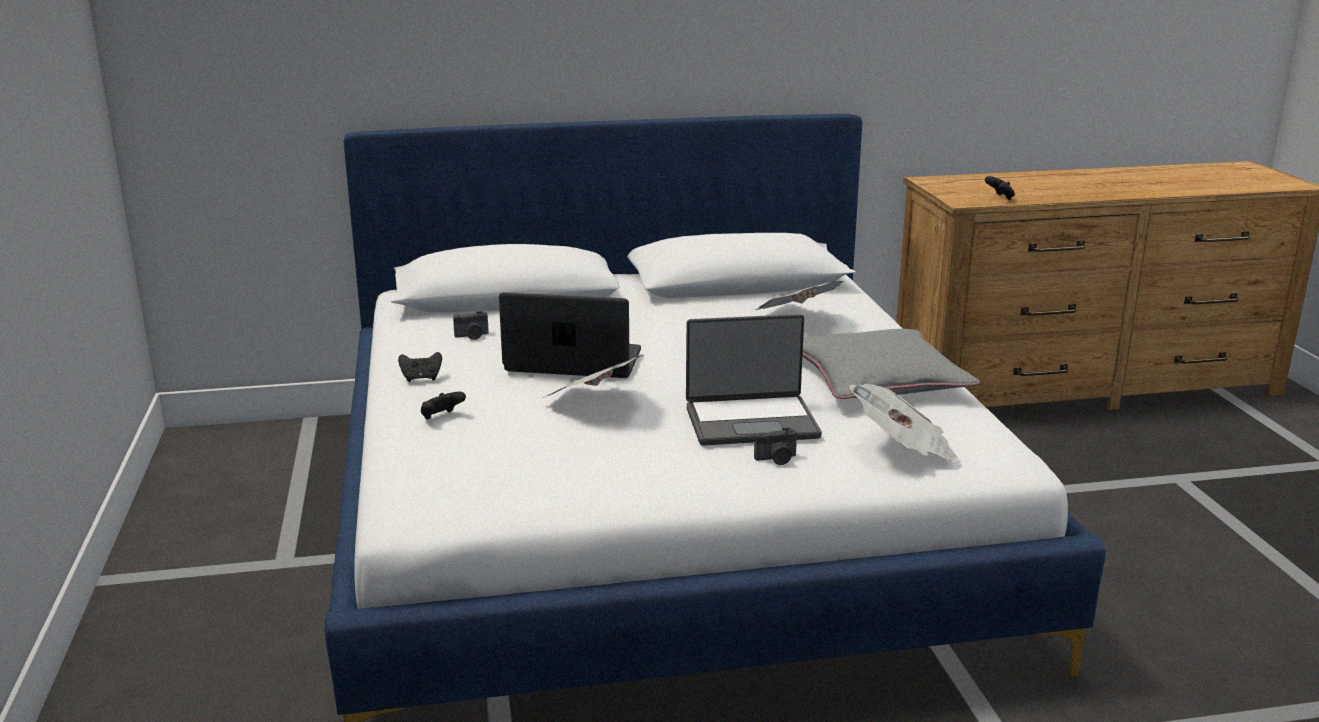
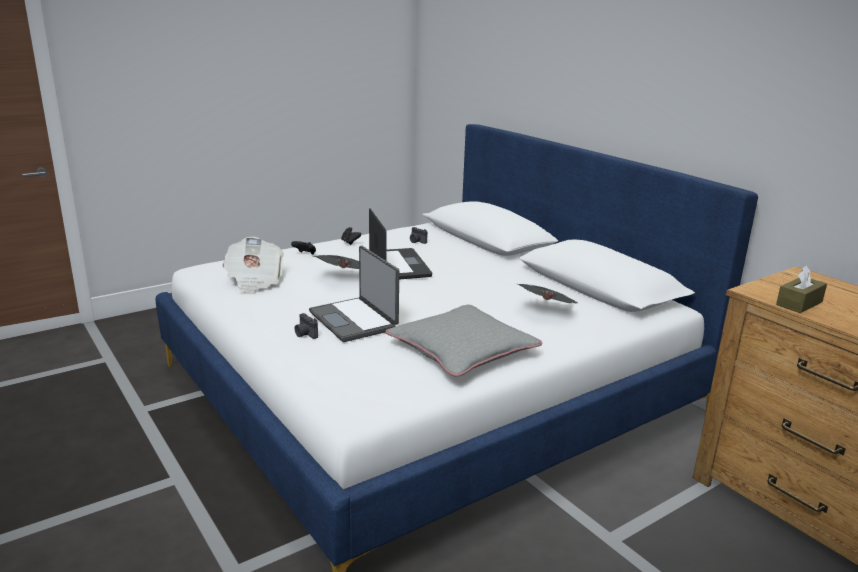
camera: 65 degrees right, 0 degrees up
(903, 450) = (343, 370): newspaper -> newspaper (254, 280)
(1000, 198) = (799, 303): black game controller -> brown tissue box

